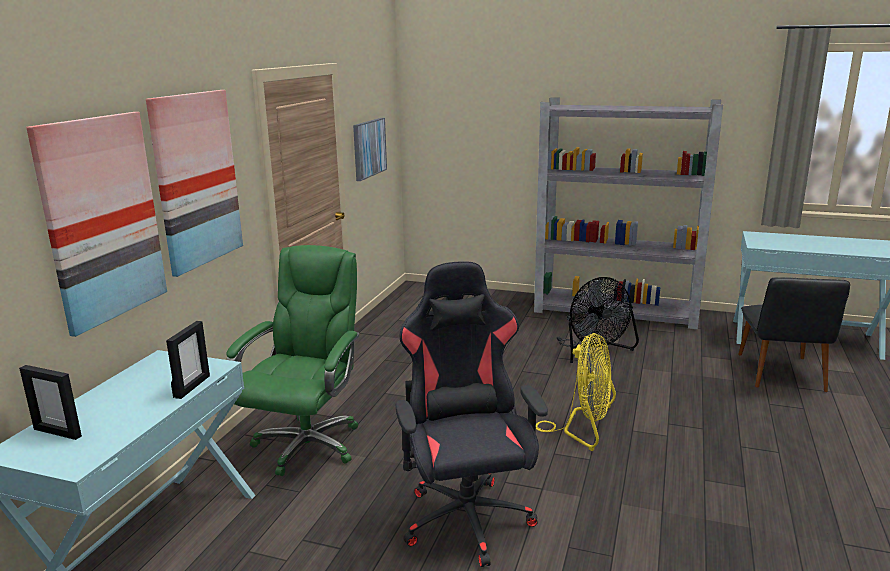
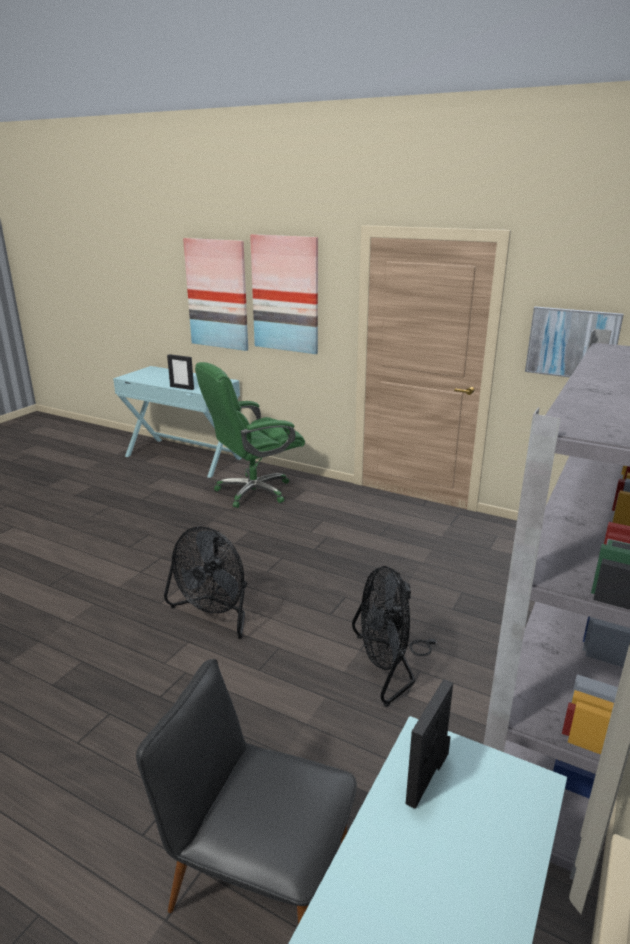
camera: 100 degrees right, 5 degrees up
(58, 432) = (159, 372): picture frame -> picture frame (427, 778)
(306, 446) = (255, 491): green office chair -> green office chair turned 120 degrees clockwise
(467, 521) = (130, 538): black office chair -> none
(581, 426) = (214, 611): yellow fan -> black fan

